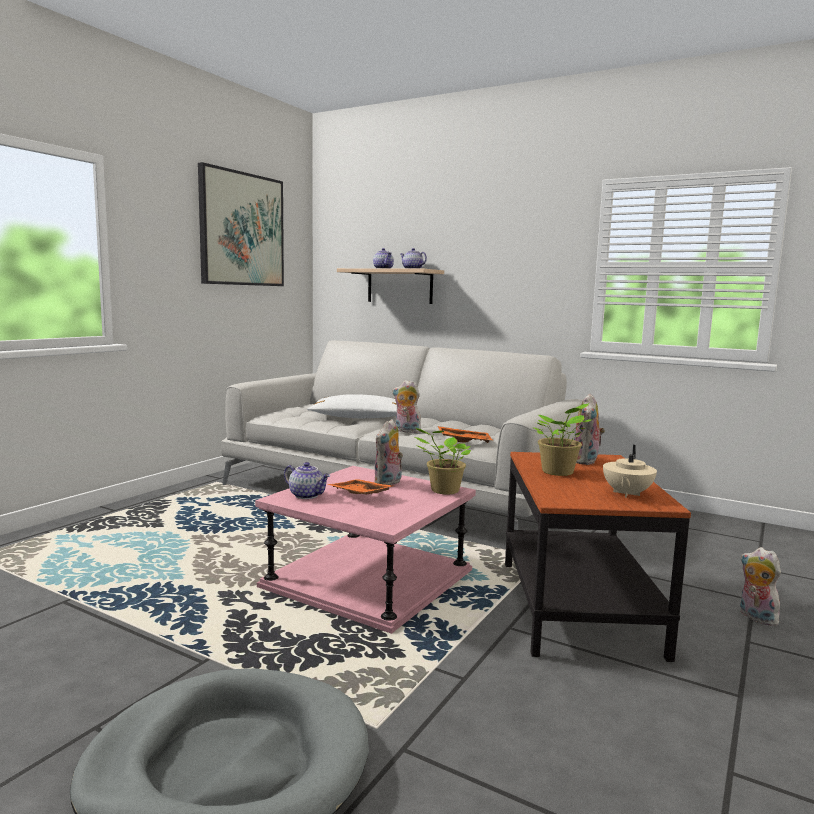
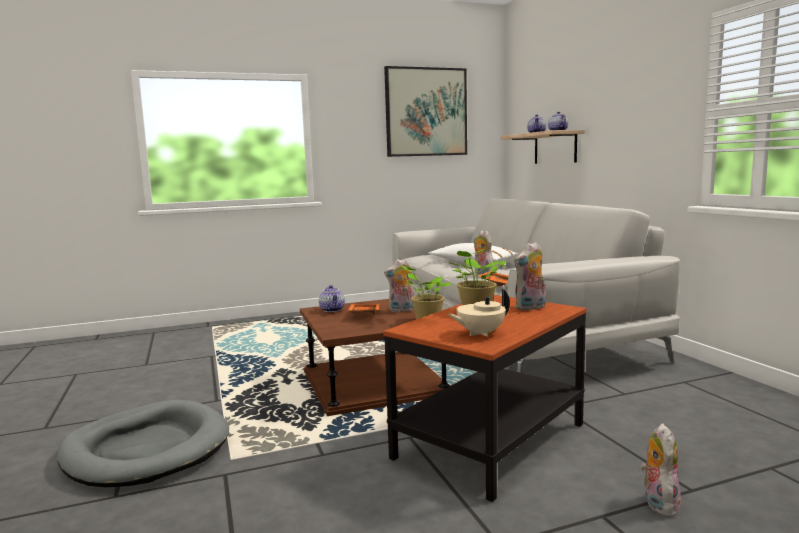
camera: 40 degrees right, 0 degrees up
(368, 579) = (374, 382): pink side table -> brown side table

